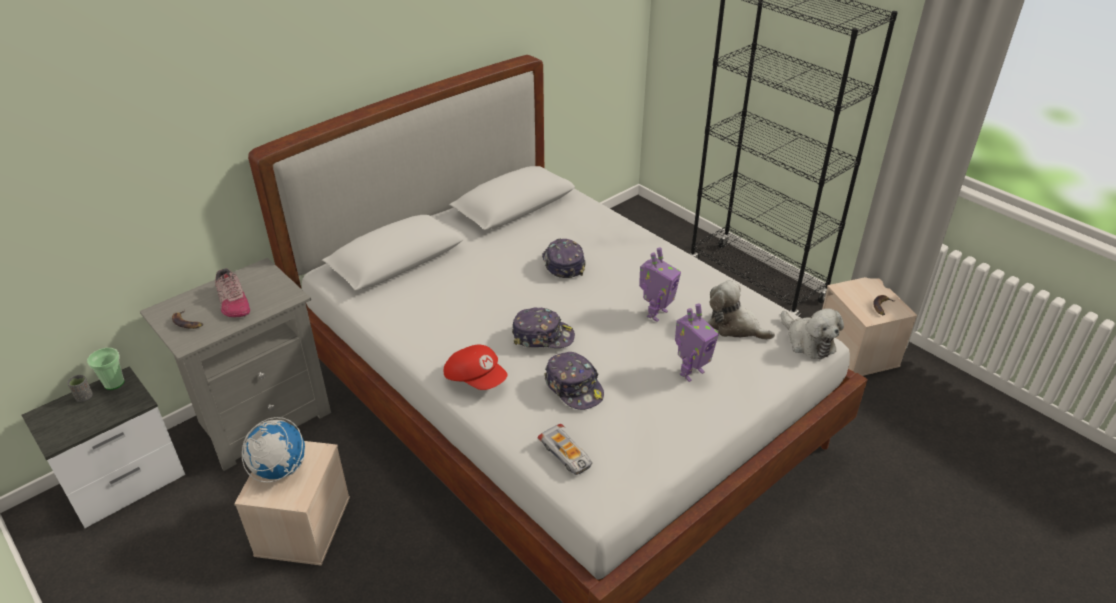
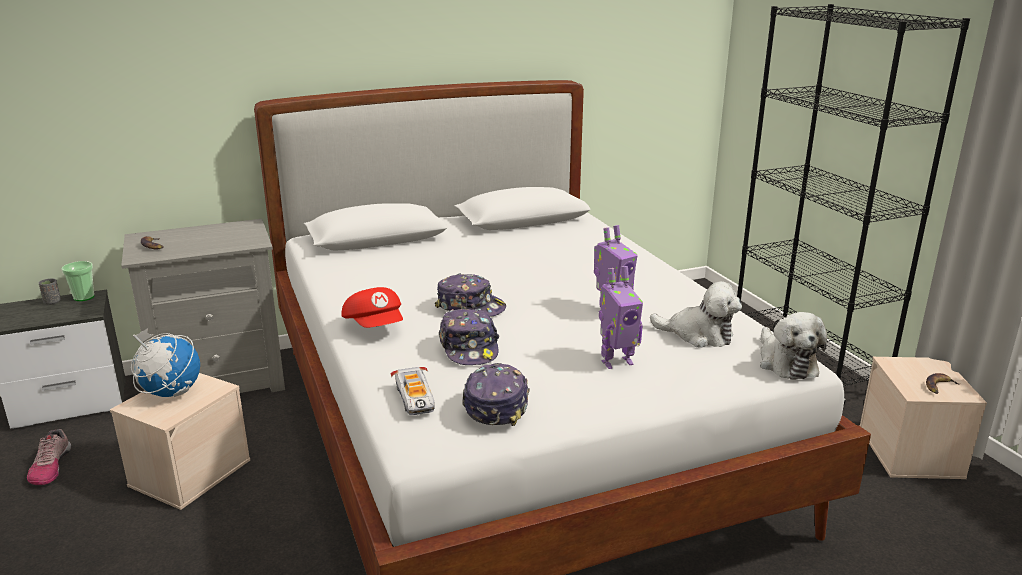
camera: 20 degrees right, 15 degrees down
(233, 302) = (204, 239): shoe -> shoe (50, 467)
(563, 264) = (538, 262): cap -> cap (496, 404)
(734, 326) = (698, 335): plush toy -> plush toy turned 150 degrees clockwise

